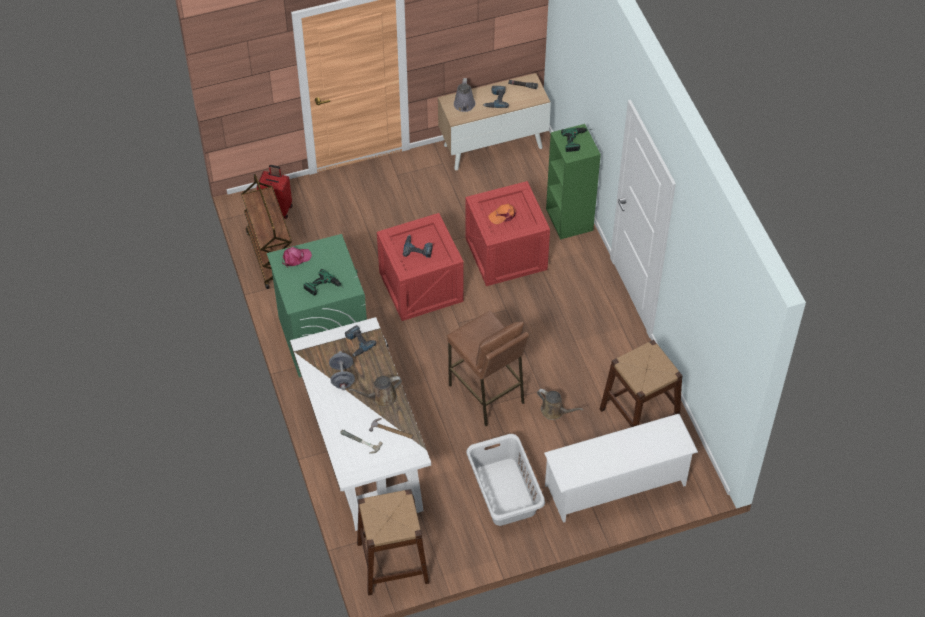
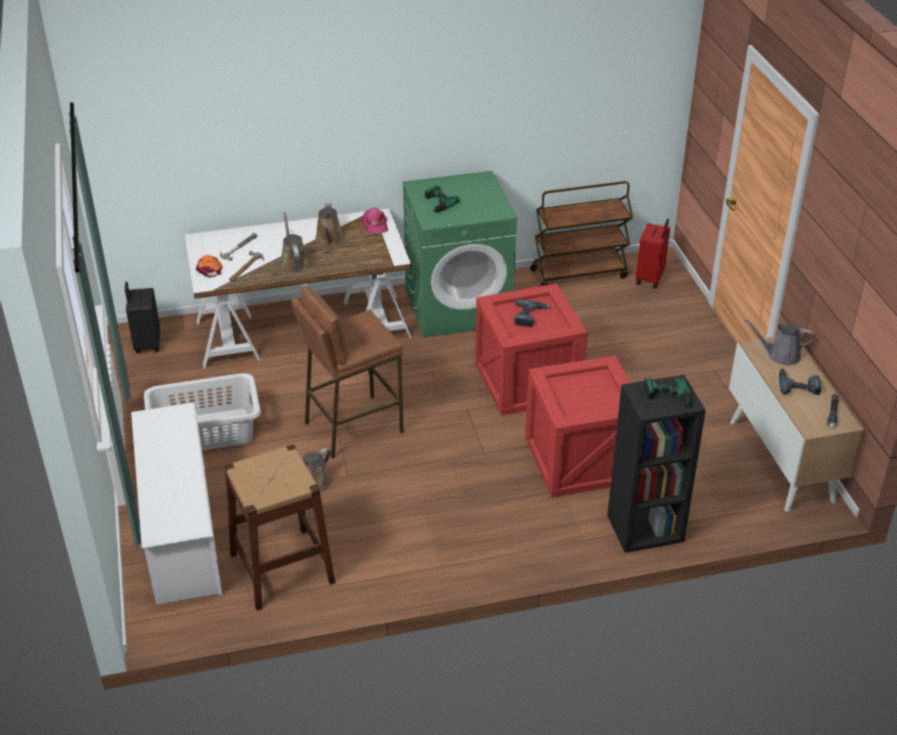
camera: 95 degrees right, 15 degrees down
(296, 258) = (481, 187): pink cap -> pink cap (375, 225)
(342, 377) = (329, 239): grey dumbbell -> brown watering can
(357, 343) = (374, 250): power drill -> none
(392, 562) = (147, 344): brown stool -> black suitcase
(503, 215) = (585, 389): orange cap -> orange cap (209, 268)
(570, 220) = (644, 529): green bookcase -> black bookcase

